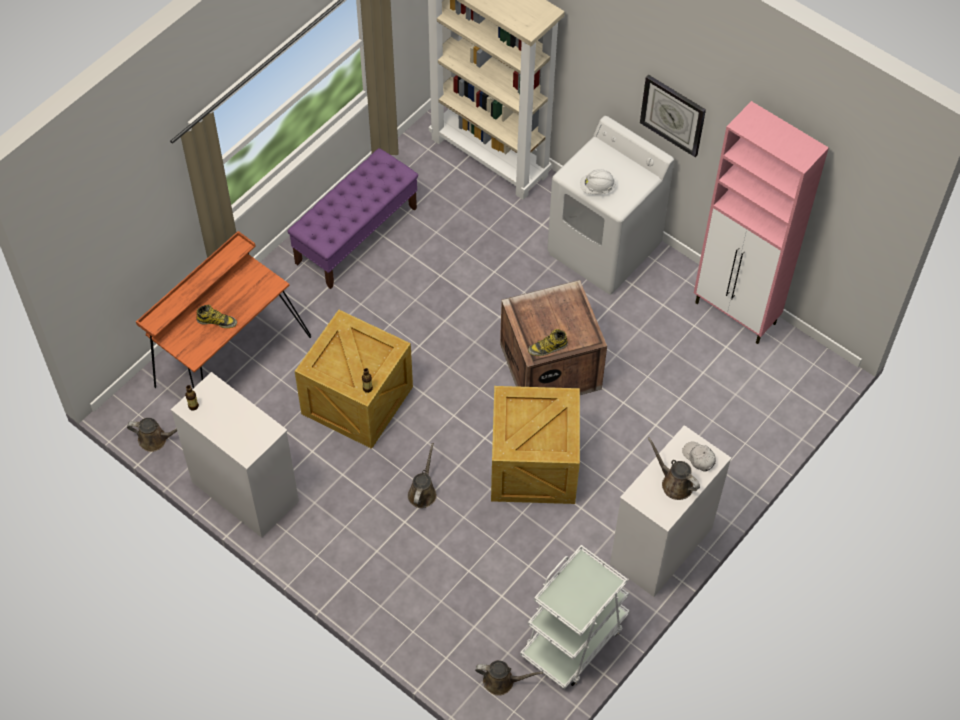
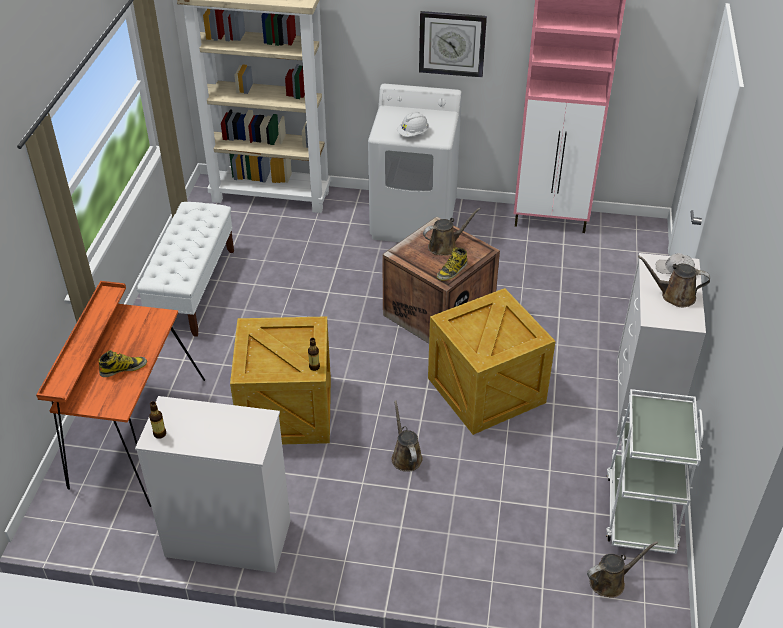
camera: 30 degrees left, 15 degrees down
(155, 439) = (98, 536): brown watering can -> brown watering can (445, 246)
(356, 235) = (193, 289): purple bench -> white bench

